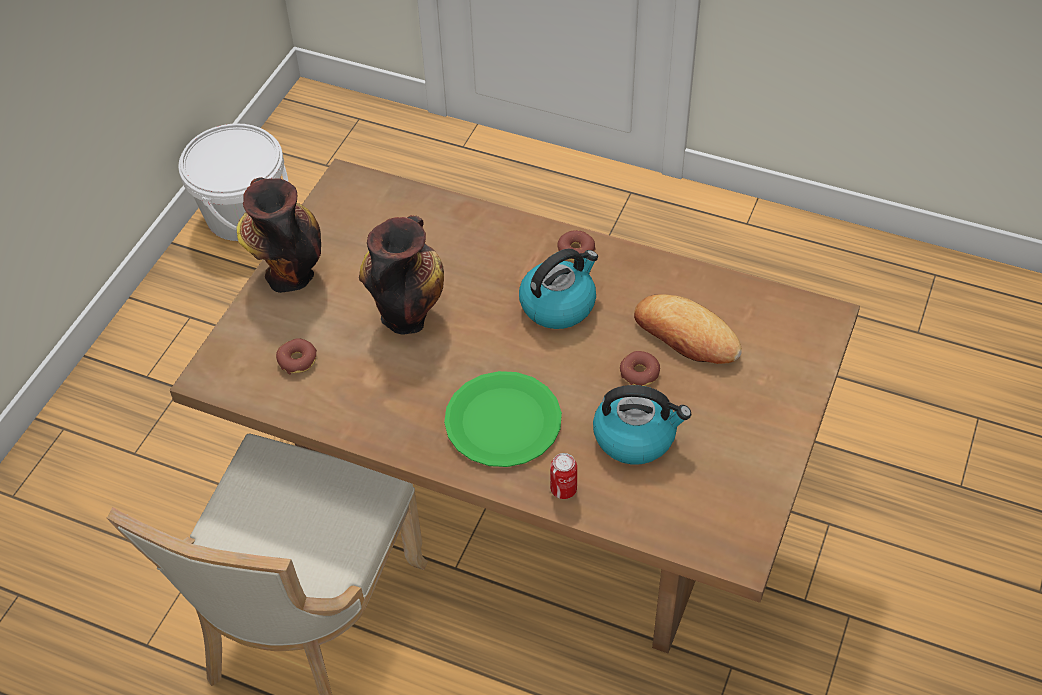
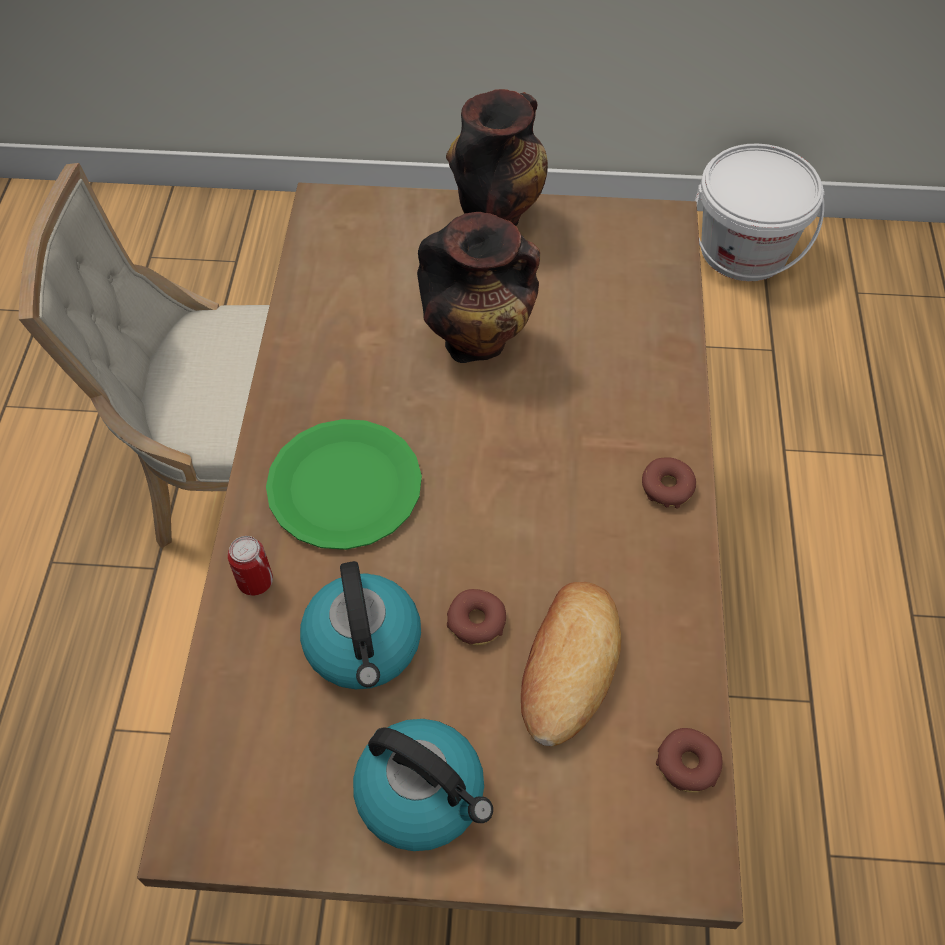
camera: 70 degrees right, 5 degrees up
(297, 360) = (372, 267): donut -> donut (688, 764)
(558, 304) = (560, 493): kettle -> kettle (423, 794)

